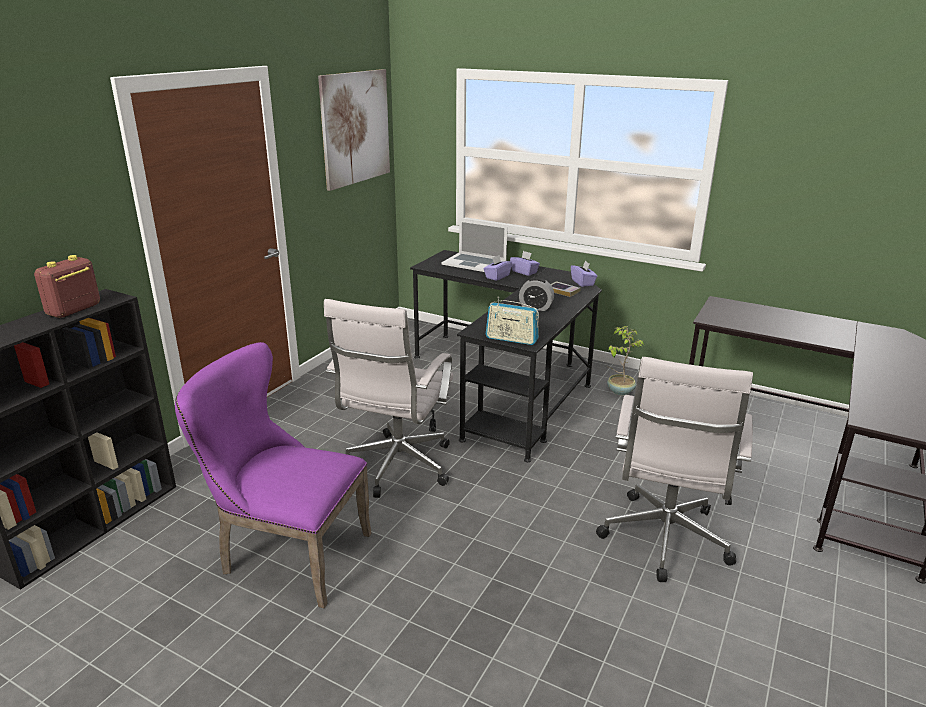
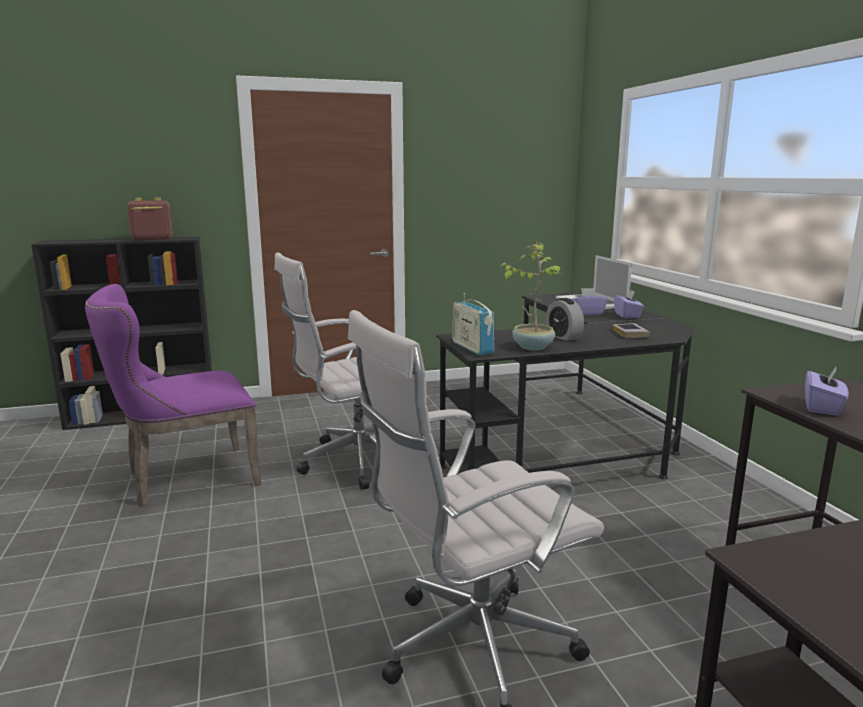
camera: 45 degrees right, 10 degrees down
(287, 554) = (184, 478): purple chair -> purple chair turned 90 degrees counterclockwise
(355, 128) = (516, 155): picture -> none
(583, 282) = (675, 333): purple tissue box -> purple tissue box (822, 407)
(619, 391) = (698, 496): potted plant -> potted plant (532, 347)

